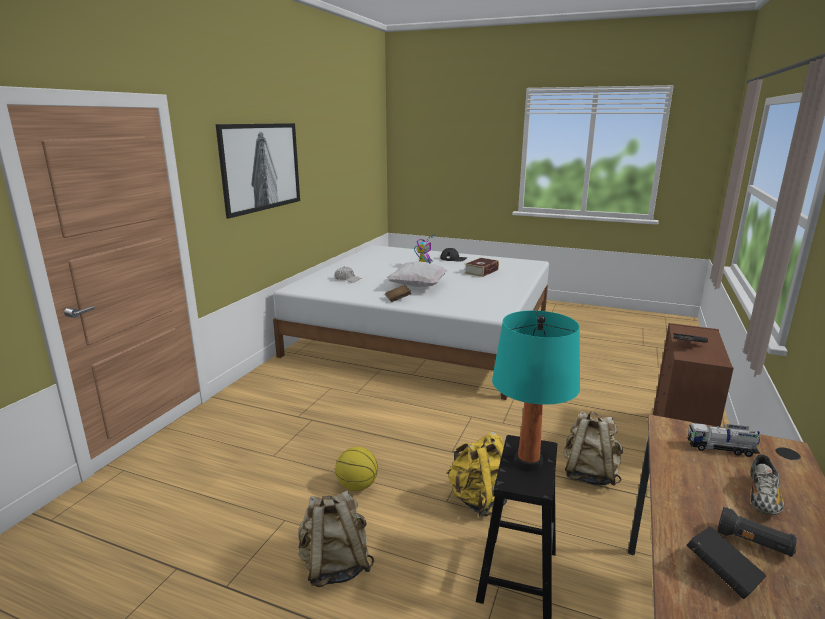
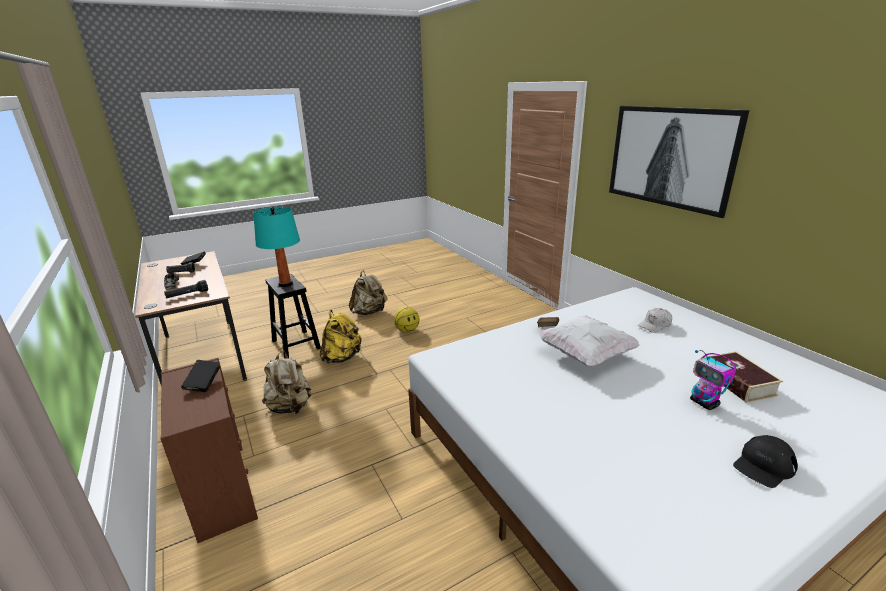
camera: 130 degrees right, 5 degrees up
(481, 271) = (630, 446): book -> book (738, 383)
(721, 449) = (187, 295): toy truck -> black flashlight

